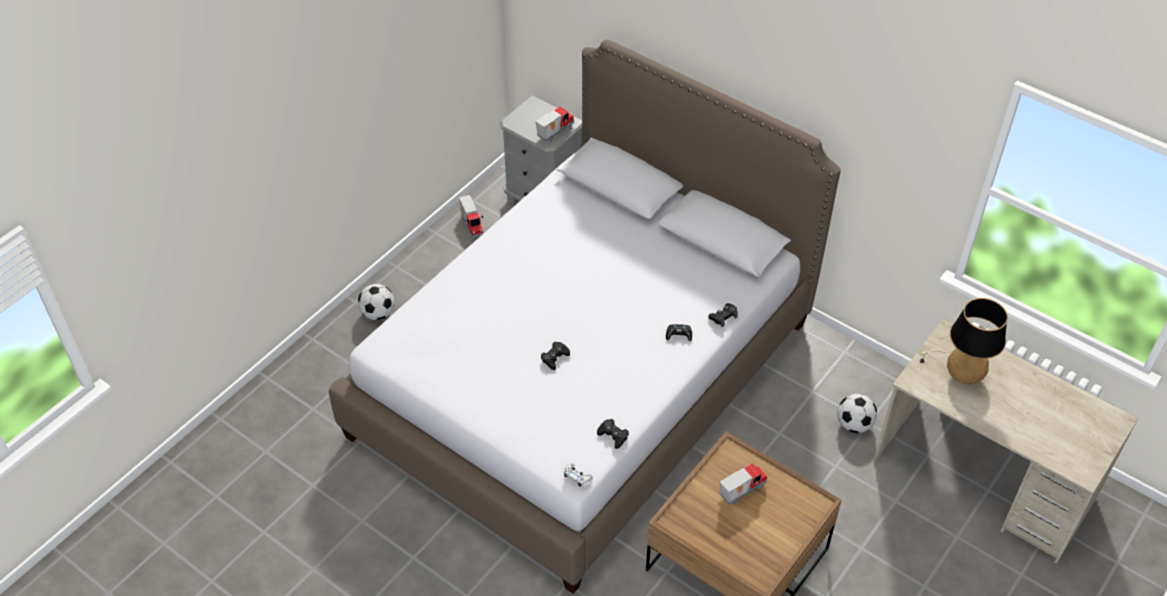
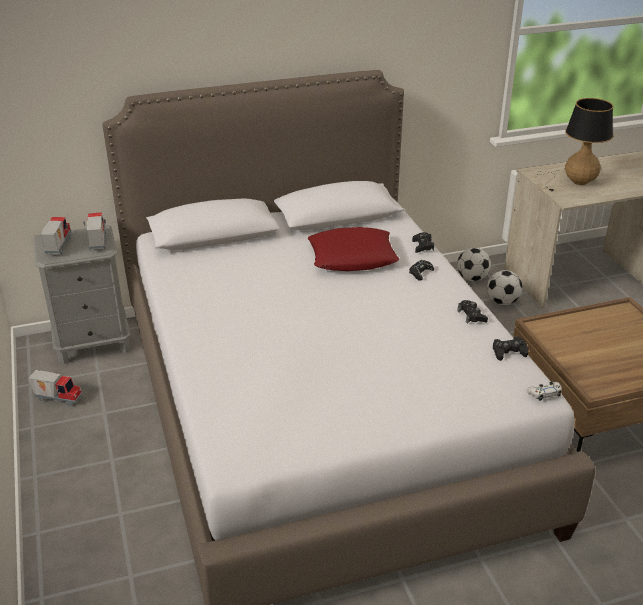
camera: 55 degrees left, 15 degrees down
(378, 313) = (77, 520): football -> football (472, 278)
(555, 357) = (378, 346): black game controller -> black game controller (472, 316)
(664, 282) = (352, 257): none -> red pillow
(741, 490) = (585, 339): toy truck -> toy truck (57, 246)

